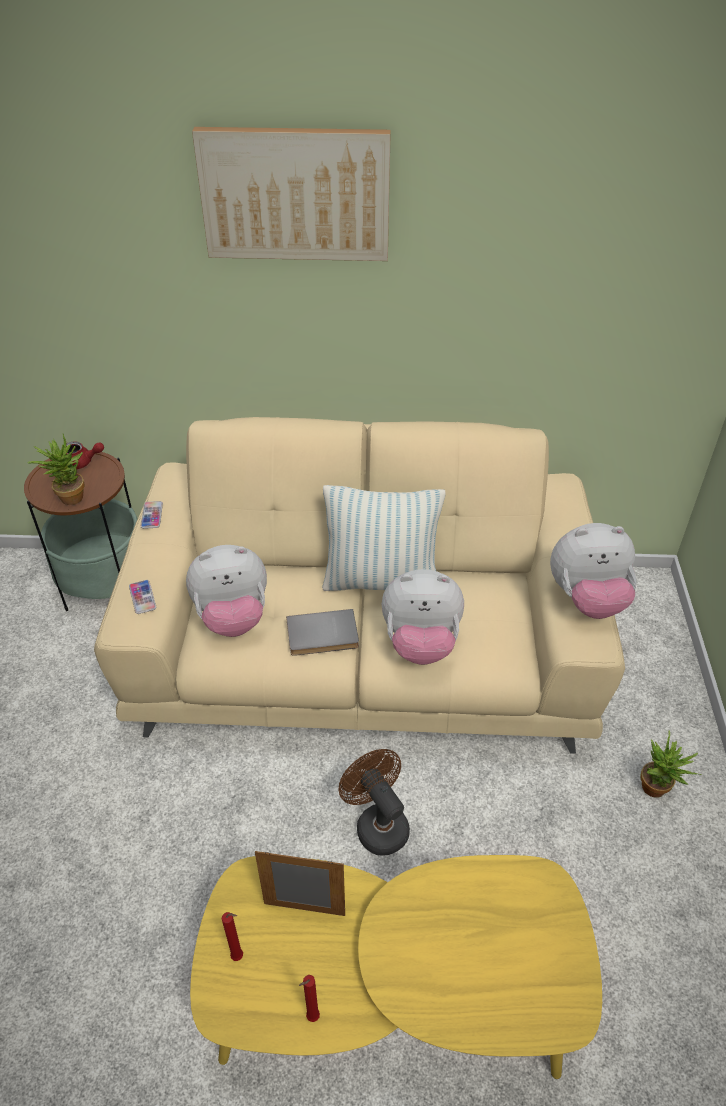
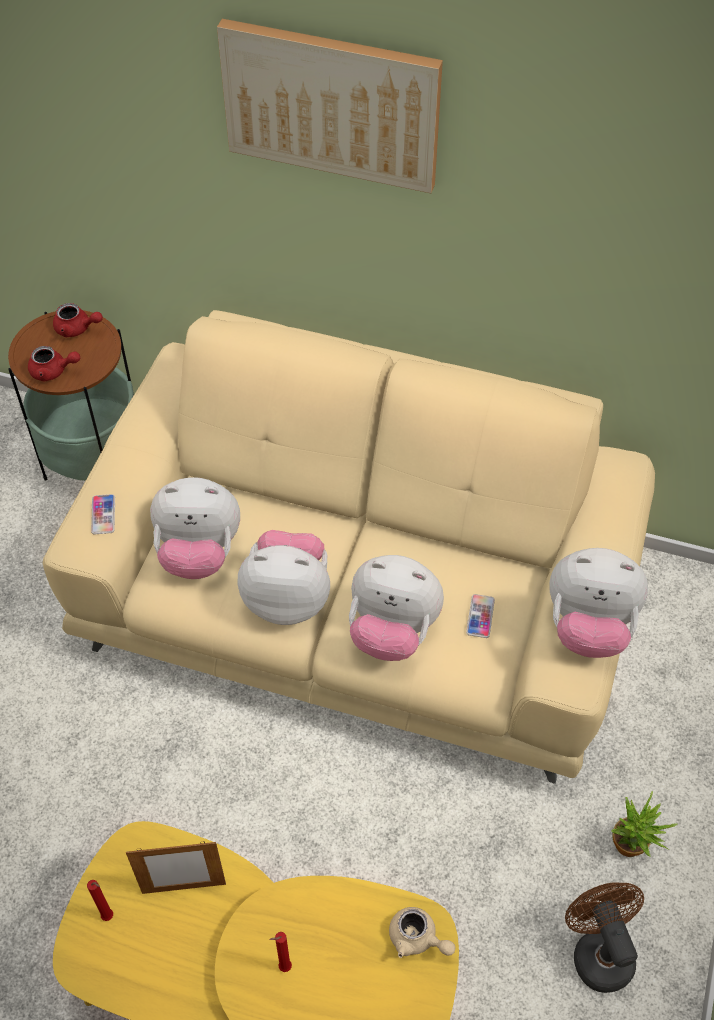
camera: 15 degrees right, 10 degrees up
(68, 496) = (53, 371): potted plant -> red teapot
(152, 515) = (138, 412): phone -> phone (480, 616)
(304, 909) = (184, 888): picture frame -> picture frame turned 150 degrees clockwise
(311, 1018) = (159, 992): red candle -> red candle (283, 968)
(322, 636) = (288, 598): grey book -> plush toy
(377, 824) = (309, 808): brown fan -> brown fan (598, 951)
(381, 581) = (375, 543): pillow -> none
(541, 895) = (417, 939): none -> beige teapot

